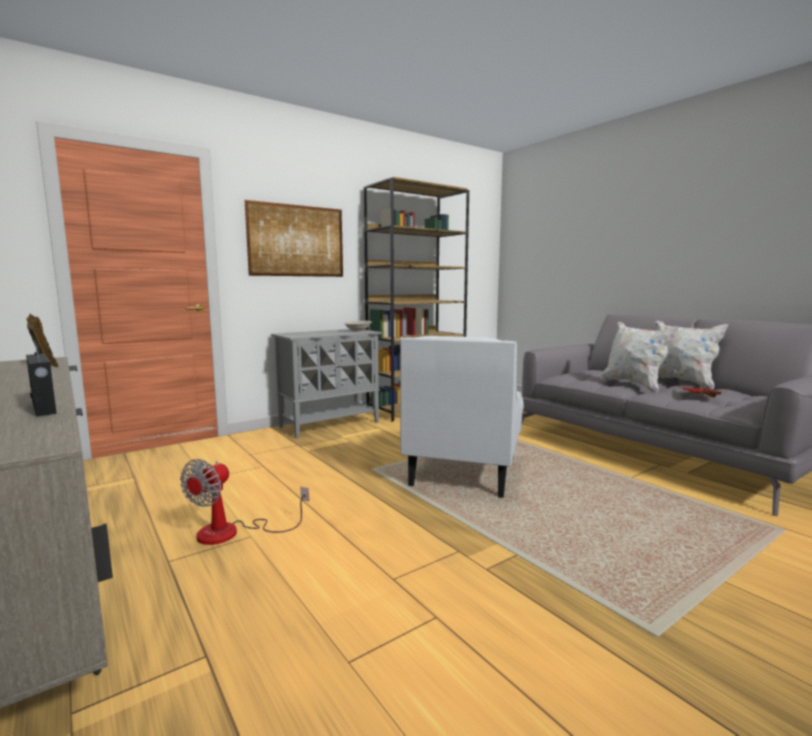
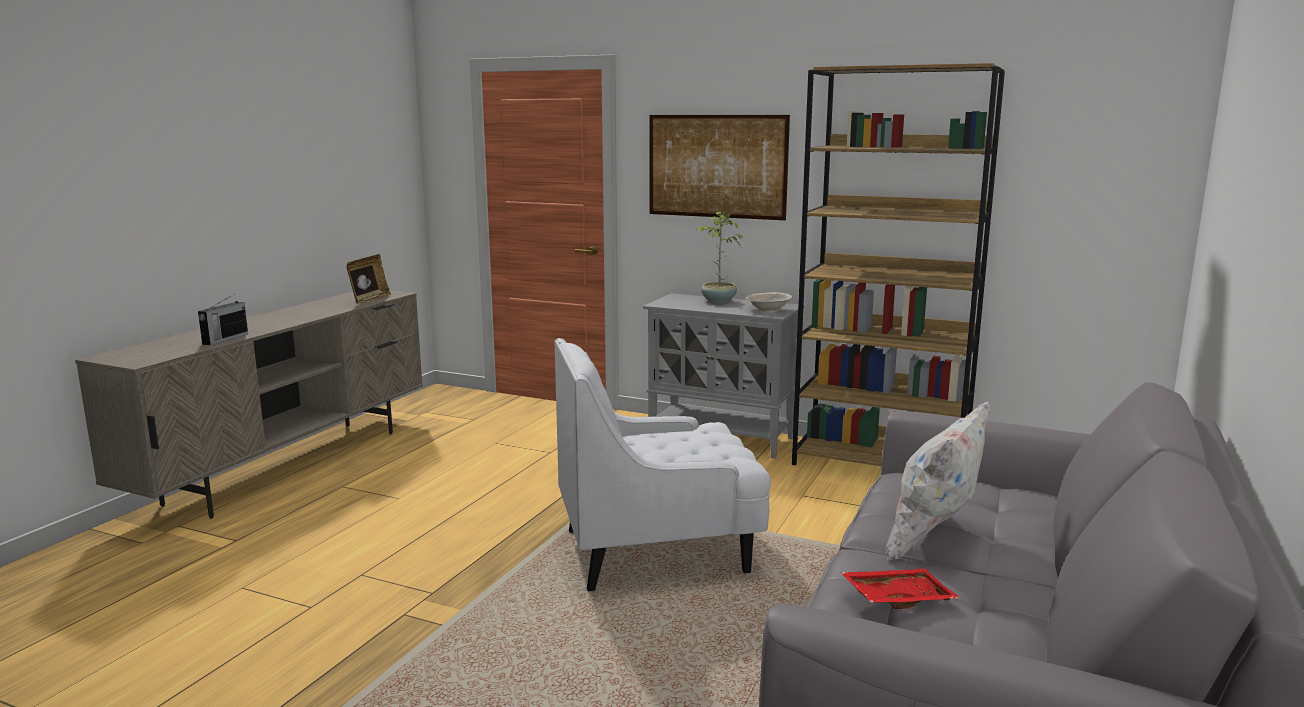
camera: 60 degrees right, 5 degrees up
(232, 532) = (400, 490): fan -> none
(316, 332) = (718, 301): none -> potted plant
(679, 382) = (1045, 581): white pillow -> none

